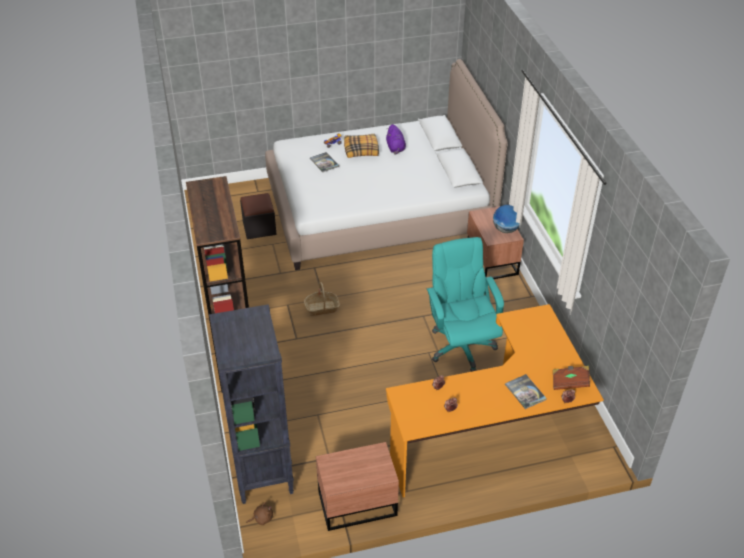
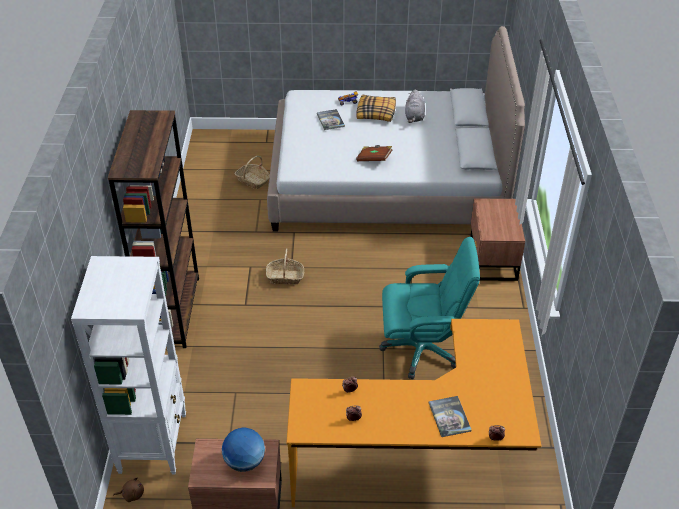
camera: 15 degrees right, 0 degrees up
(259, 228) = (253, 180): black ottoman -> basket
(262, 471) = (153, 442): black bookcase -> white bookcase
(395, 148) = (414, 117): purple plush toy -> grey plush toy
(461, 346) = (422, 349): turquoise office chair -> turquoise office chair turned 90 degrees clockwise
(505, 230) = (508, 226): globe -> globe (244, 462)
(570, 382) = (507, 417): brown book -> brown book (374, 159)

